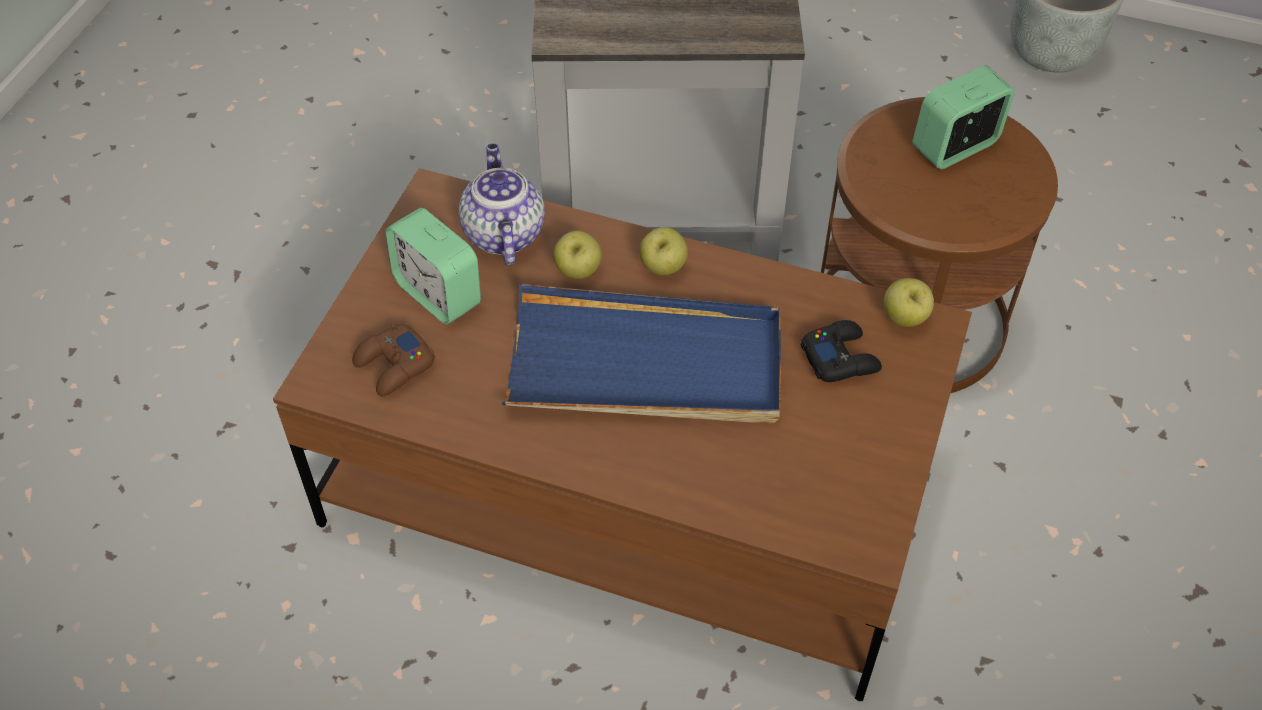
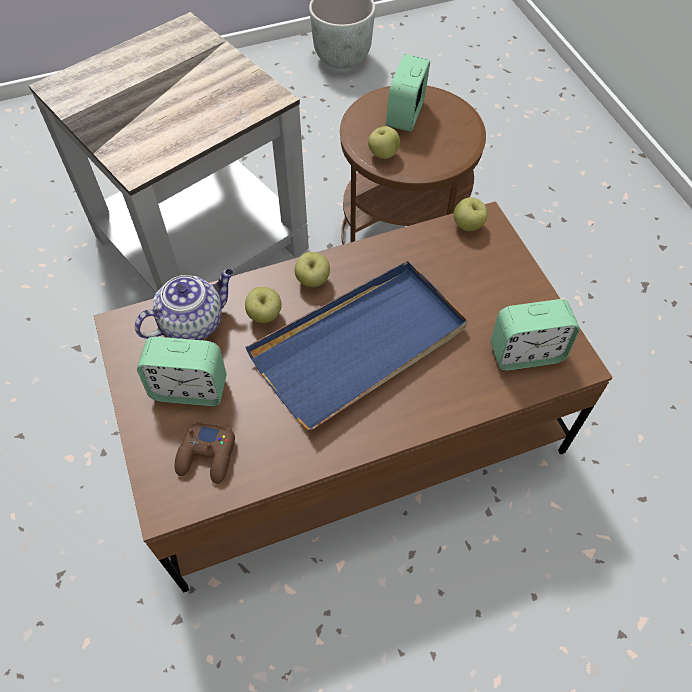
camera: 40 degrees left, 5 degrees up
(502, 233) = (193, 322): teapot -> teapot turned 105 degrees clockwise
(821, 494) = (526, 353): none -> alarm clock
(840, 358) = (459, 269): black game controller -> none
(877, 176) = (383, 154): none -> apple

